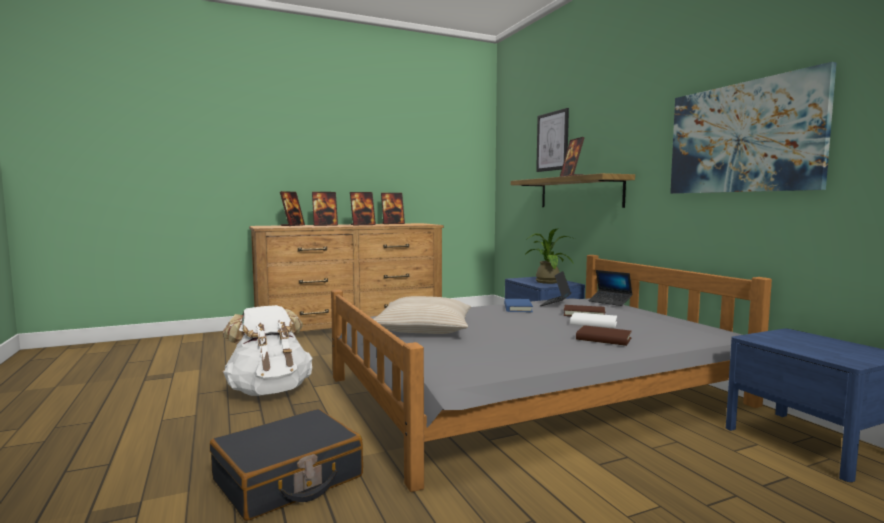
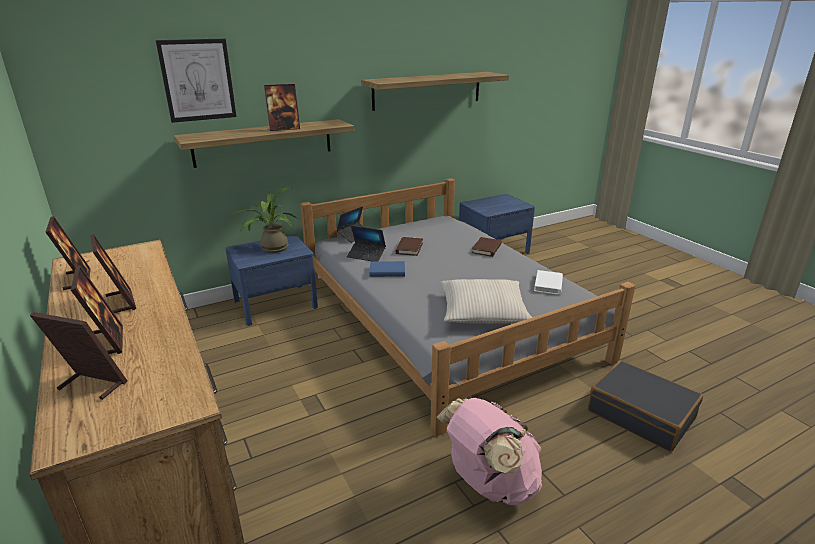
camera: 95 degrees left, 20 degrees up
(269, 391) = (489, 483): white backpack -> pink backpack
(593, 323) = (442, 248): white book -> white book (548, 284)
(742, 138) = (427, 90): picture -> shelf

